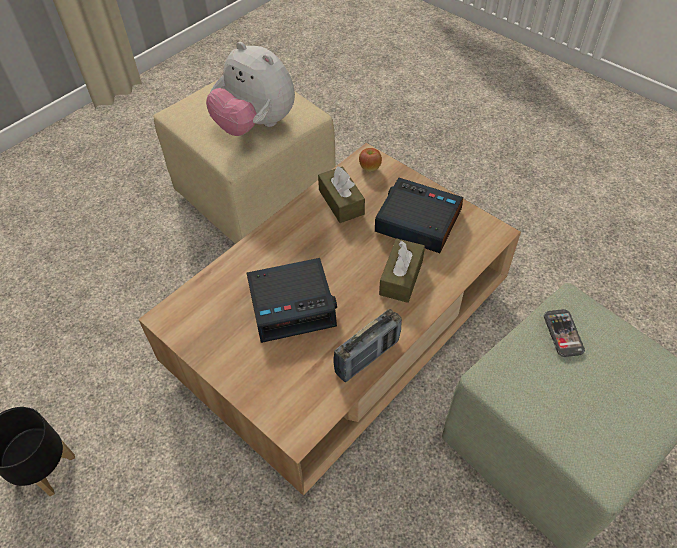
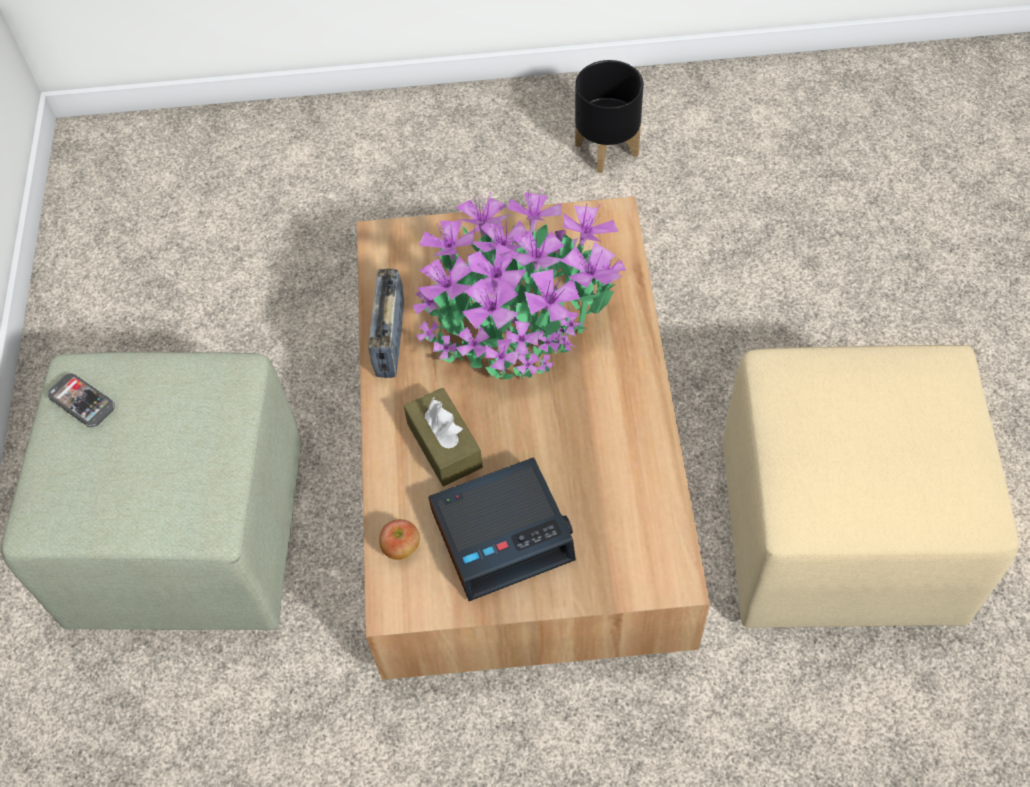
camera: 135 degrees right, 5 degrees up
(255, 125) = (824, 430): plush toy -> none
(292, 304) = (518, 323): alarm clock -> potted plant
(341, 202) = (620, 478): brown tissue box -> none
(370, 168) = (651, 563): apple -> apple (402, 549)
(563, 333) = (194, 467): phone -> phone (82, 401)

